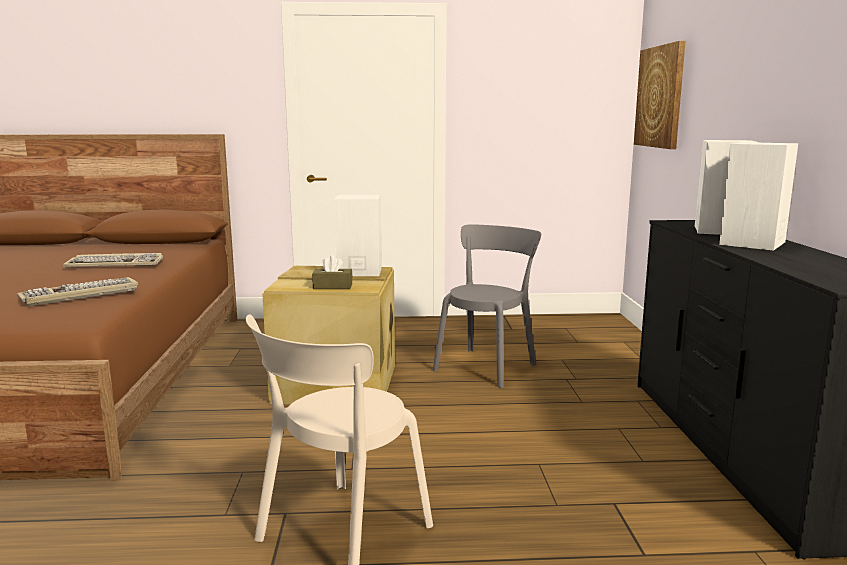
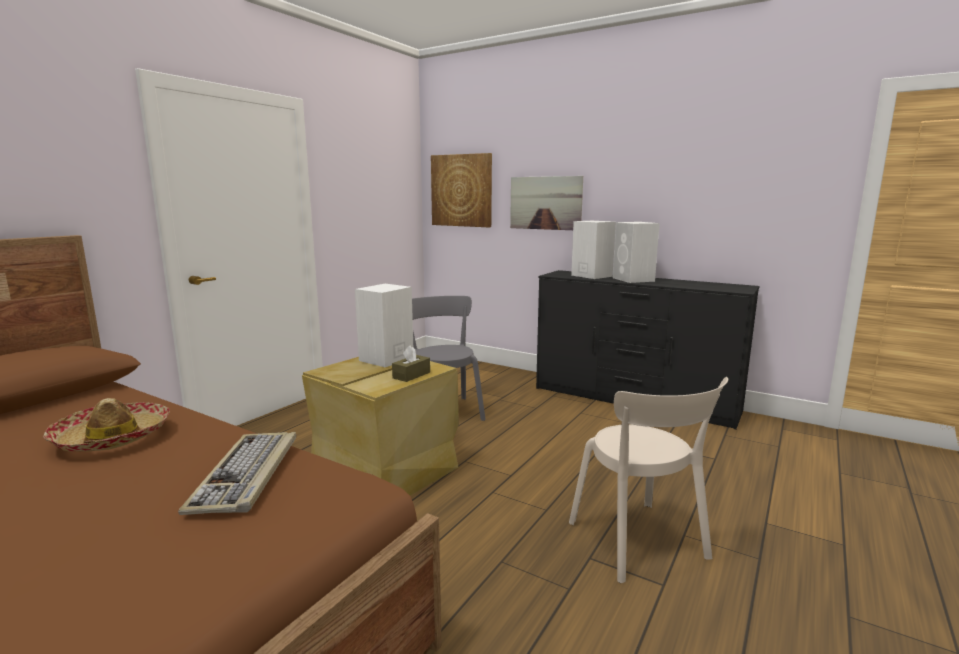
camera: 55 degrees left, 0 degrees up
(116, 264) = (113, 437): keyboard -> hat
(721, 112) = (545, 203): none -> picture

